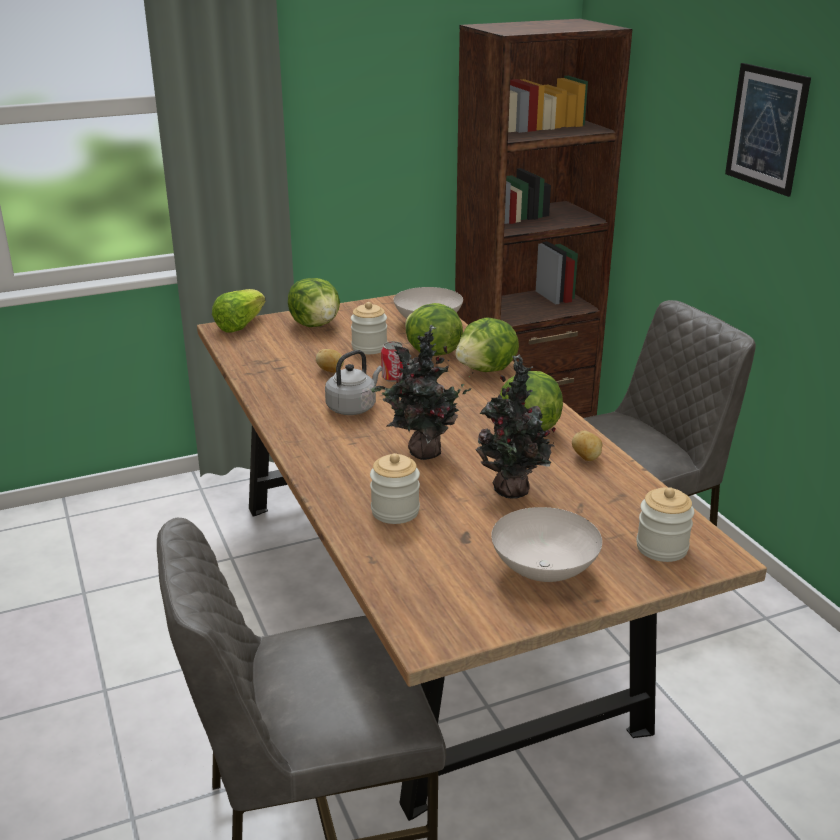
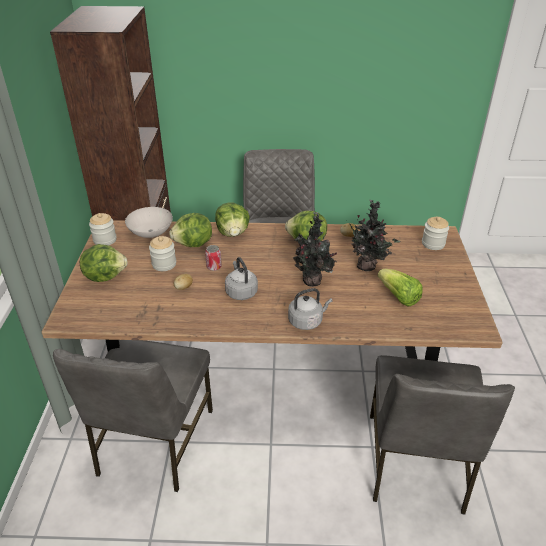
camera: 65 degrees left, 10 degrees up
(223, 546) = (153, 443): none -> grey chair
(240, 325) = (68, 310): lettuce -> lettuce (398, 297)
(325, 468) = (307, 321): none -> grey kettle
(395, 511) = (367, 308): jar -> jar (105, 240)
(544, 572) = (439, 280): white bowl -> none
(766, 128) = (274, 45): picture -> none

